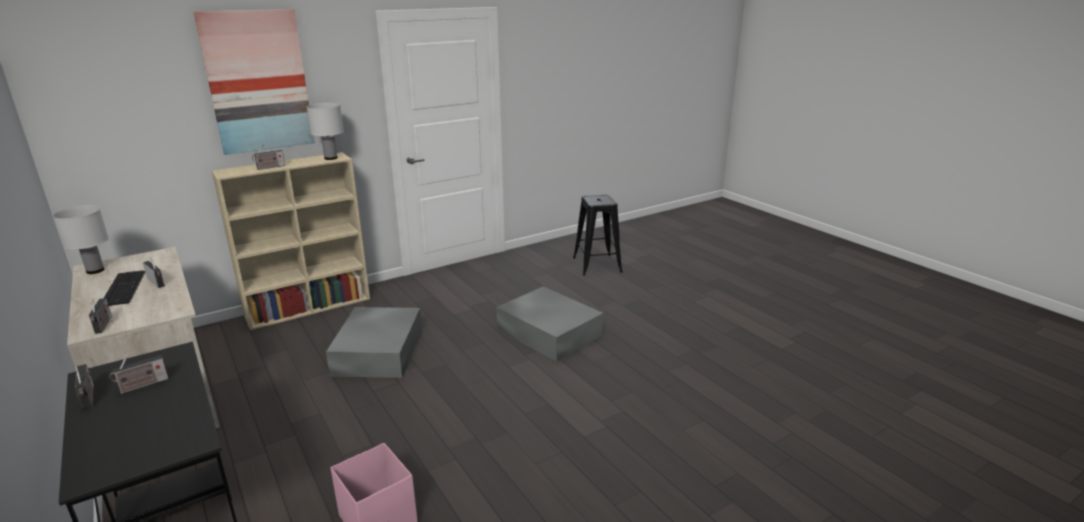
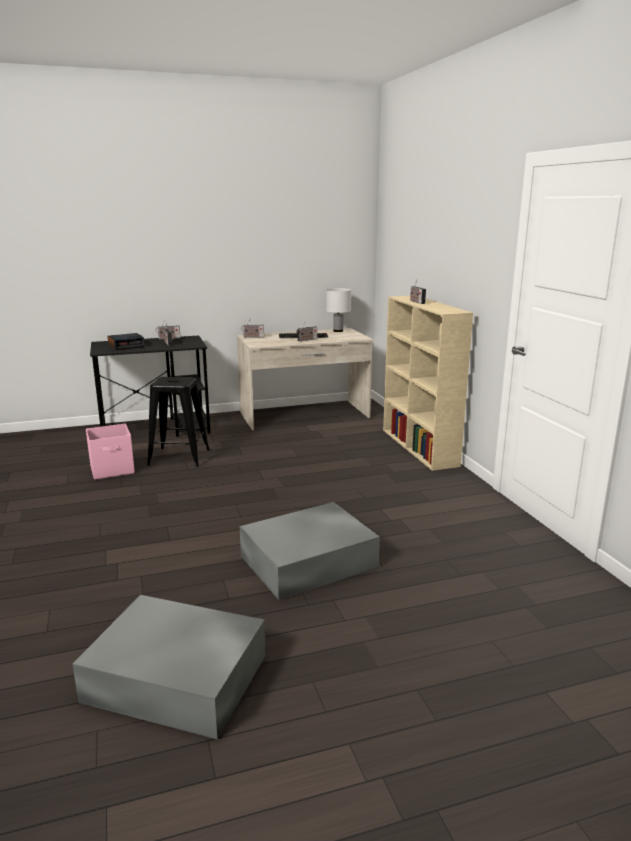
camera: 105 degrees right, 5 degrees down
(144, 428) = (126, 345): none -> alarm clock
(258, 81) = (447, 225): picture -> none
(330, 158) = (446, 310): white table lamp -> none
(379, 351) = (320, 473): grey storage box -> grey storage box (178, 679)
(597, 264) = (541, 651): black stool -> black stool (179, 457)

